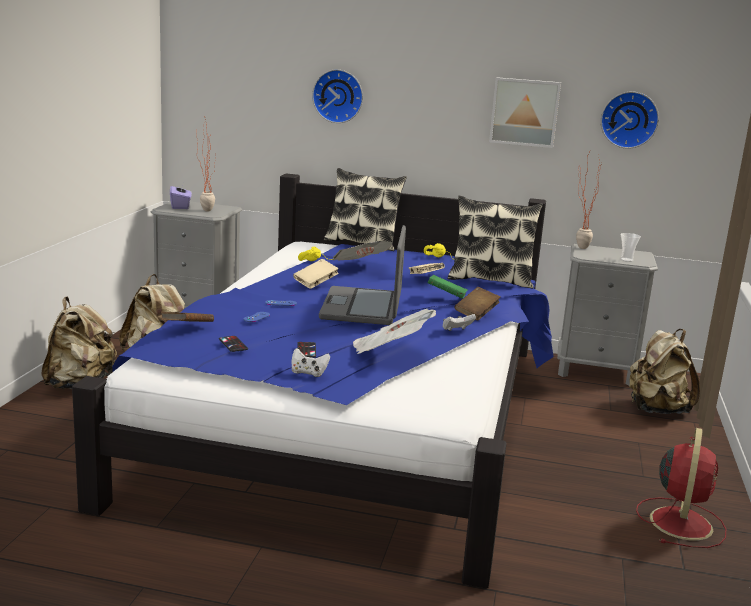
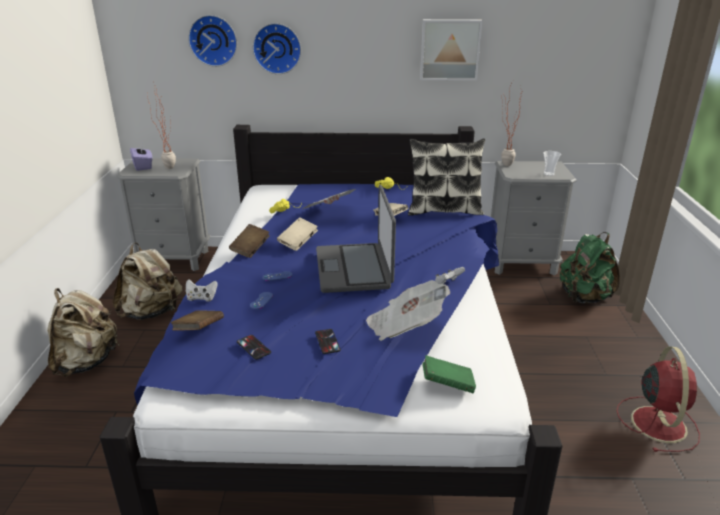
camera: 10 degrees left, 10 degrees up
(308, 373) = (342, 376): white game controller -> white game controller (201, 298)
(362, 243) = (316, 181): pillow -> none
(446, 297) = (419, 240): green book -> green book (447, 385)
(476, 313) = (454, 256): brown book -> brown book (250, 249)
(629, 119) = (541, 49): wall clock -> wall clock (213, 40)
(656, 410) = (584, 297): beige backpack -> green backpack

